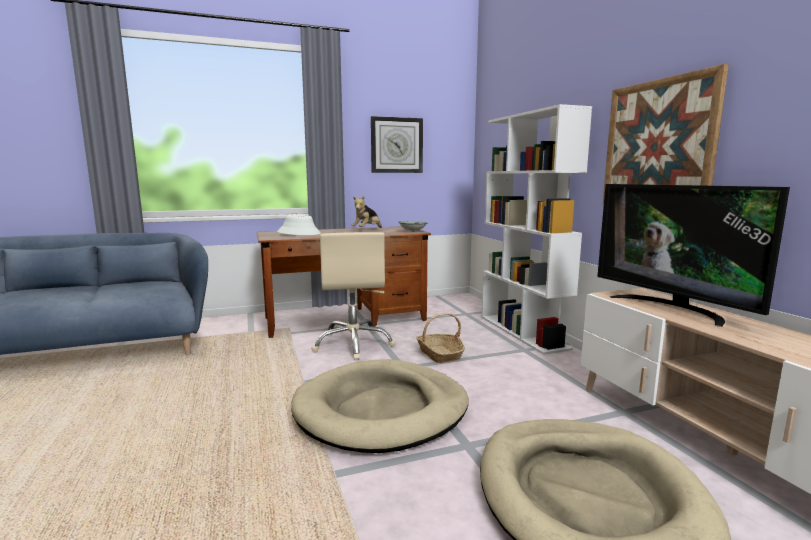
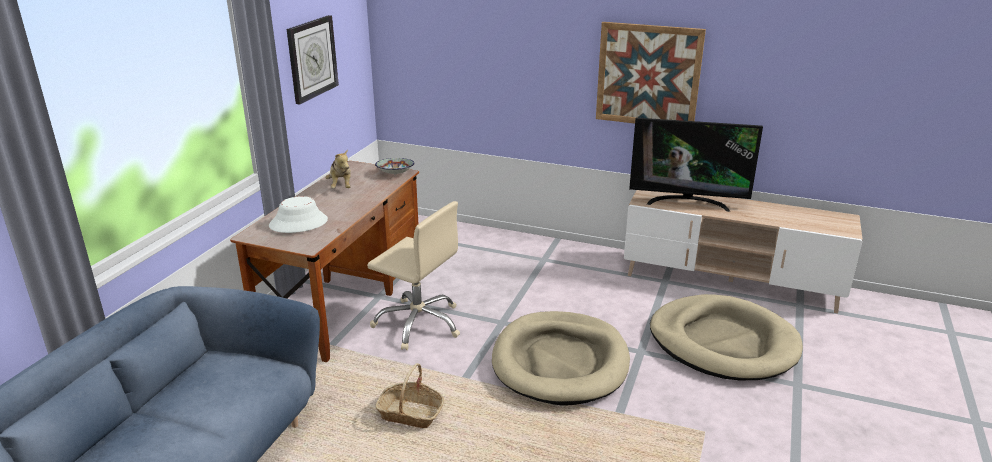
camera: 50 degrees left, 15 degrees up
(440, 354) = (501, 295): basket -> basket (410, 413)
(523, 332) = (513, 241): white bookcase -> none

